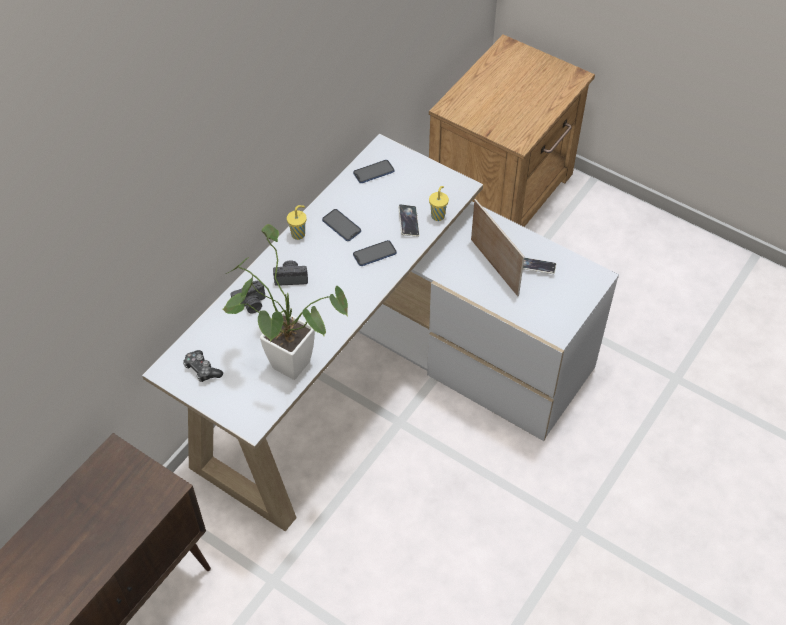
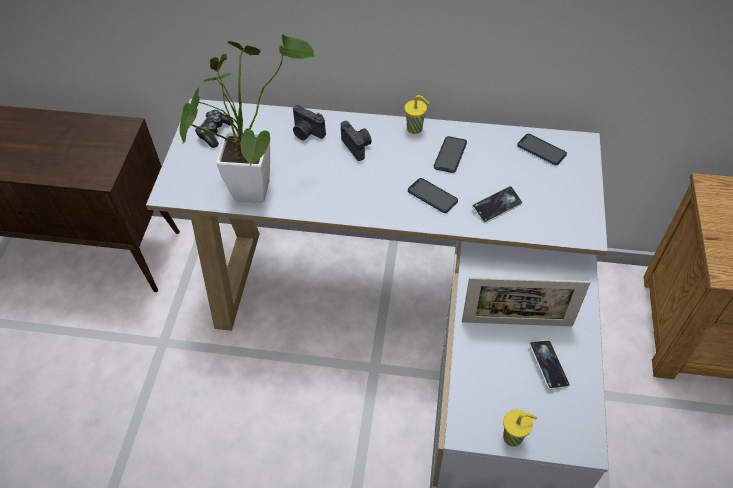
camera: 65 degrees right, 0 degrees up
(438, 215) = (526, 228): yellow cup -> yellow cup (514, 437)
(494, 267) = (517, 323): picture frame -> picture frame turned 60 degrees clockwise

